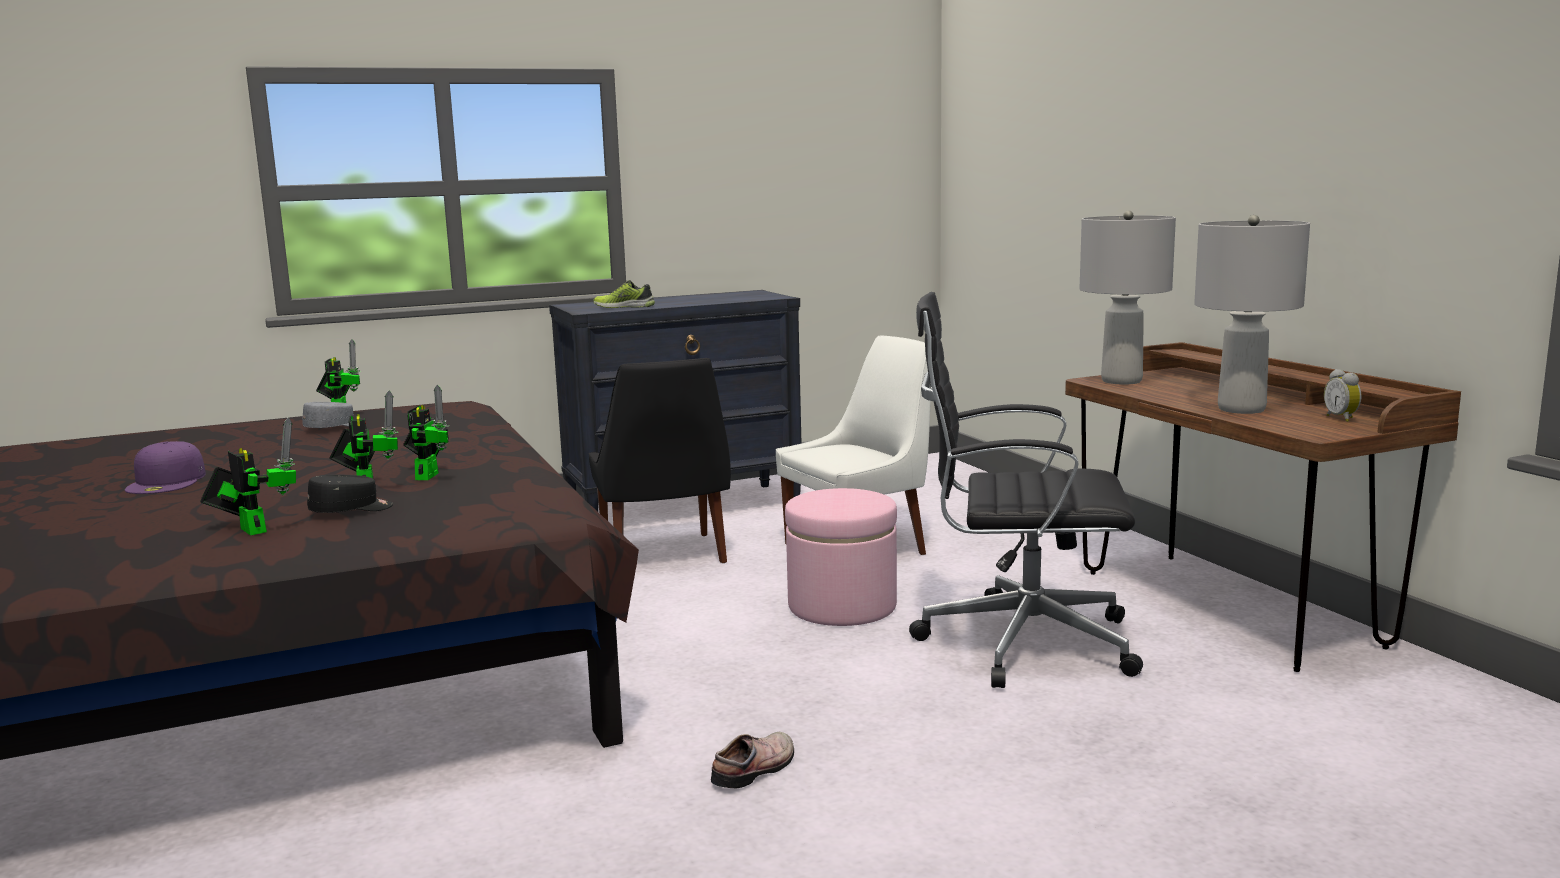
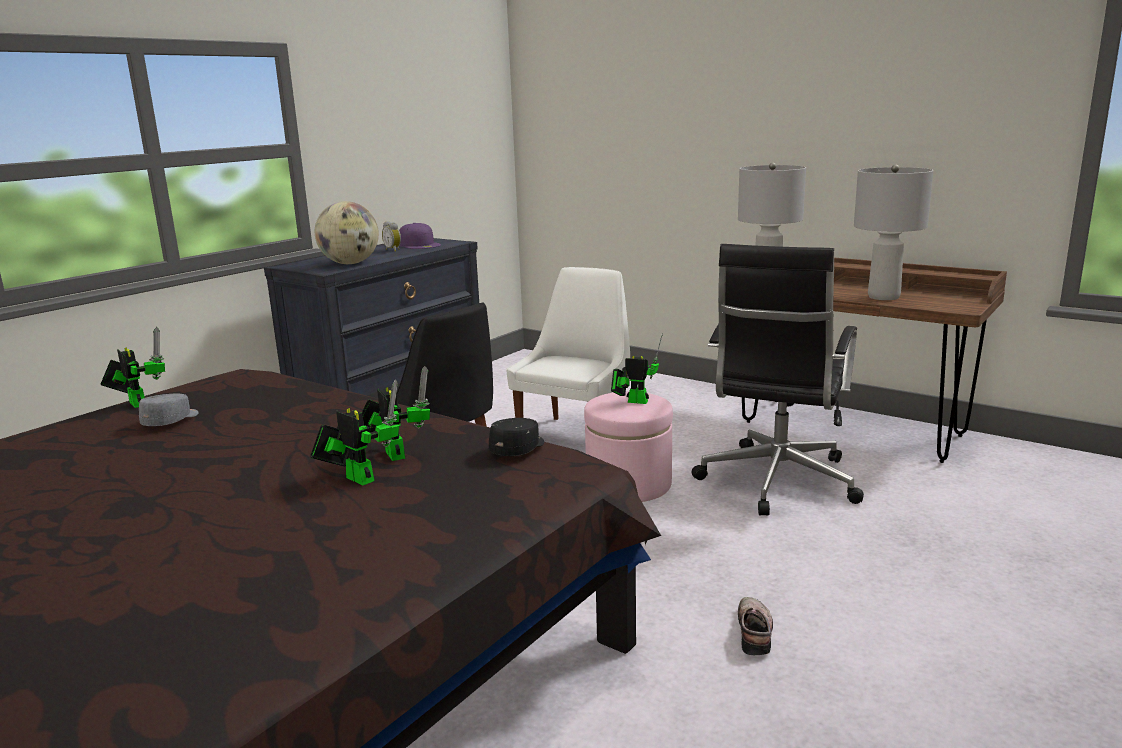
camera: 30 degrees left, 5 degrees up
(167, 481) = (107, 521): purple cap -> purple cap (419, 245)
(251, 529) = (341, 552): toy robot -> toy robot (634, 401)
(351, 510) = (402, 507): black cap -> black cap (519, 449)
(624, 307) = (350, 263): shoe -> globe
(1020, 642) = (776, 482): black office chair -> black office chair turned 45 degrees counterclockwise
(1342, 418) = (948, 296): alarm clock -> alarm clock (394, 250)

